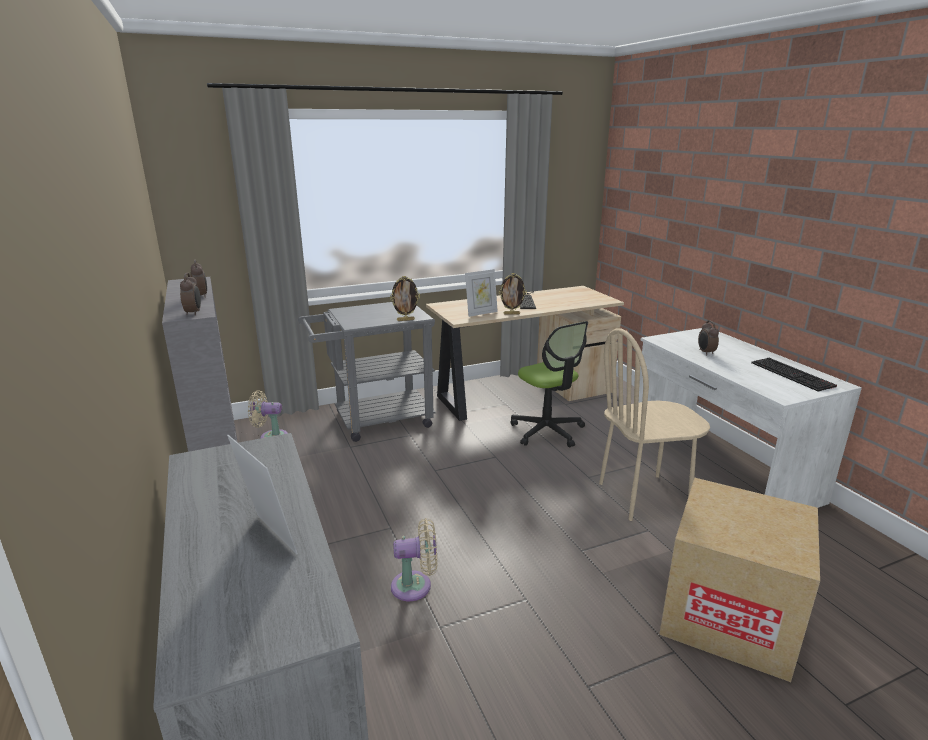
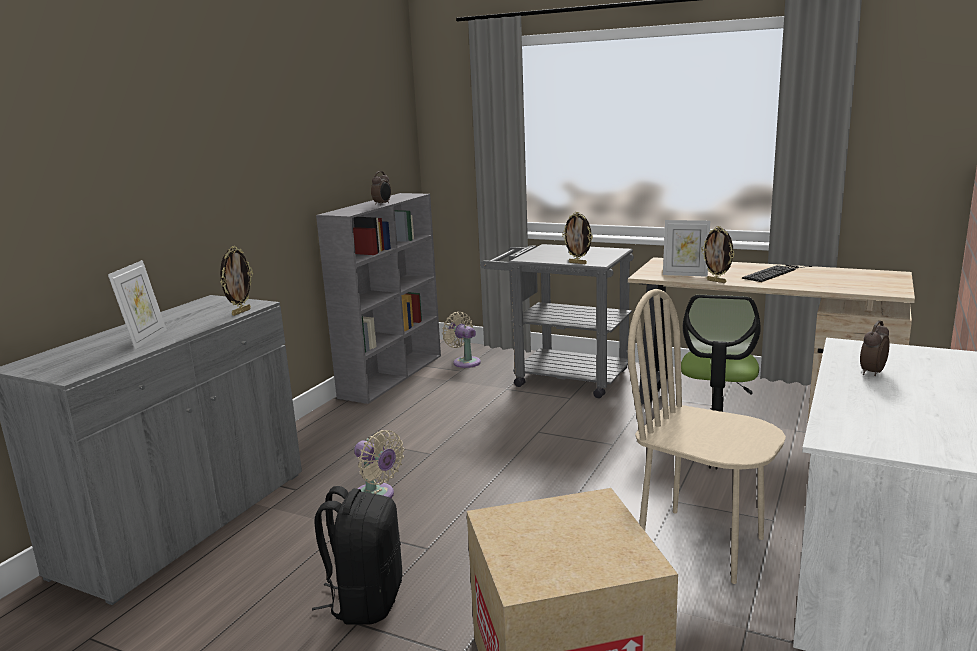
camera: 50 degrees right, 5 degrees down
(194, 313) = (346, 212): alarm clock -> none
(284, 459) = (241, 312): none -> picture frame
(562, 667) = (365, 601): none -> black backpack
(793, 374) = (938, 430): keyboard -> none

